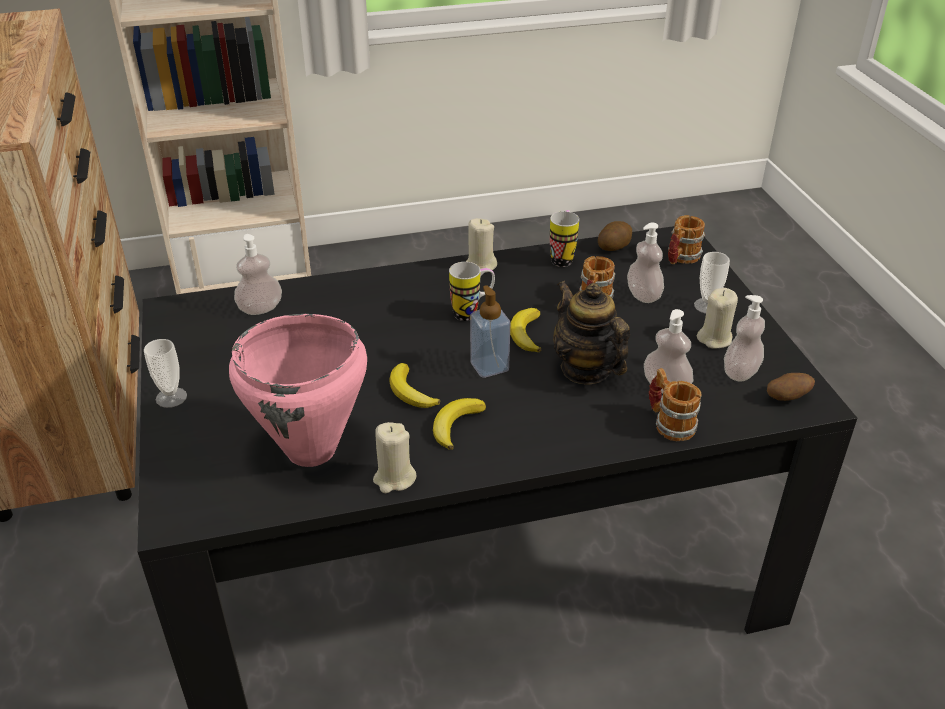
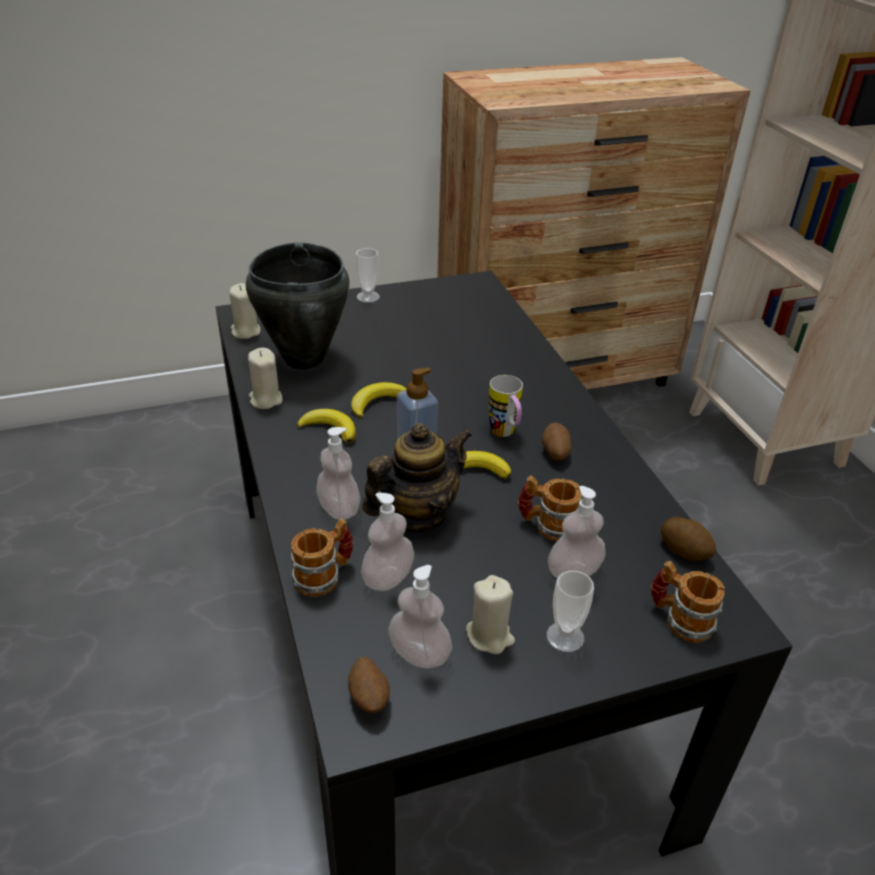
camera: 85 degrees right, 0 degrees up
(260, 308) = (487, 319): soap dispenser -> soap dispenser (339, 509)
(312, 450) = (303, 359): pink cooking pot -> black cooking pot
(480, 265) = (597, 438): beige candle -> beige candle (245, 331)
(500, 289) = (554, 453): none -> potato
(563, 257) = (638, 502): mug -> none

